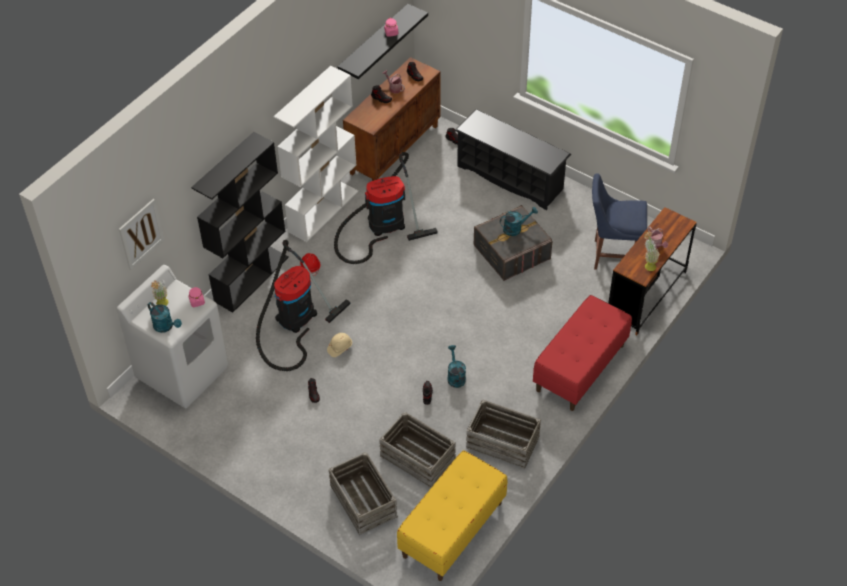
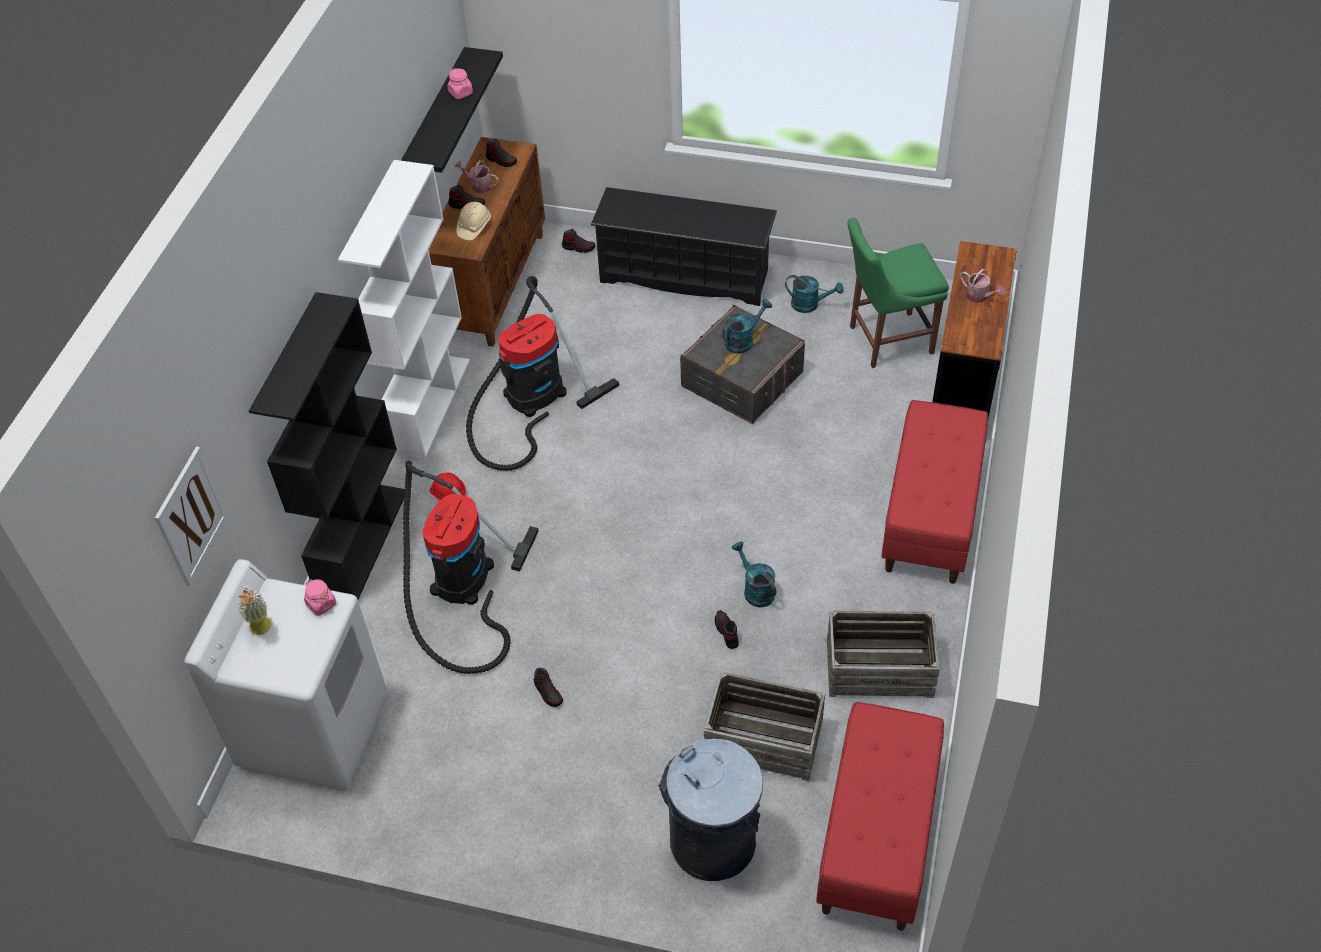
camera: 20 degrees left, 0 degrees up
(166, 327) = (285, 665): turquoise watering can -> turquoise watering can (810, 305)
(339, 348) = (555, 605): beige hard hat -> beige hard hat (474, 227)
(362, 501) = (713, 843): crate -> grey trash can
(452, 530) = (877, 837): yellow bench -> red bench
(612, 255) = (886, 340): blue chair -> green chair
(648, 265) = (985, 328): potted plant -> none

